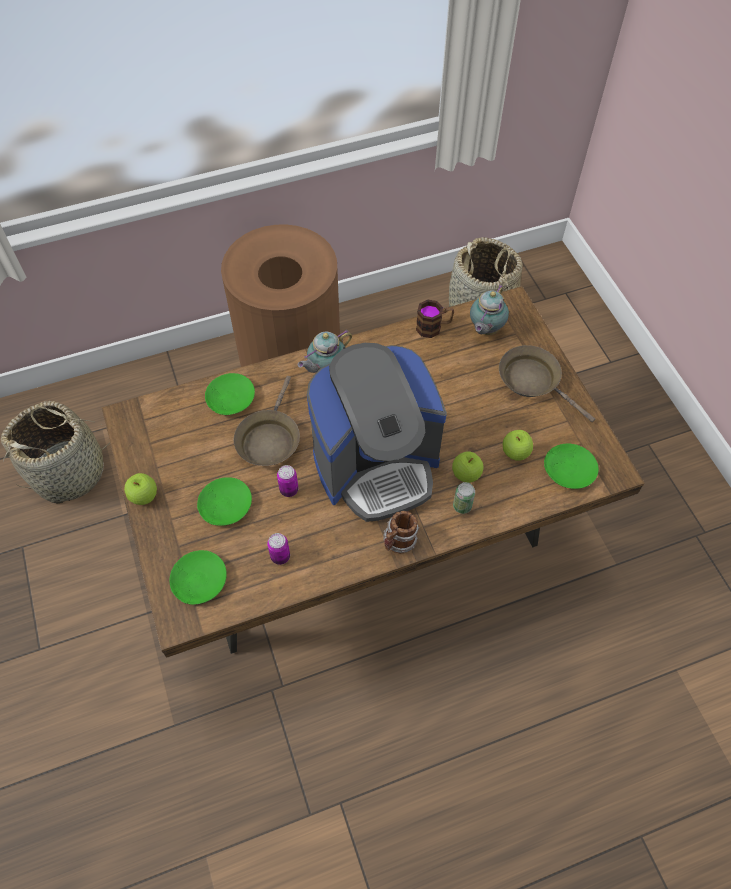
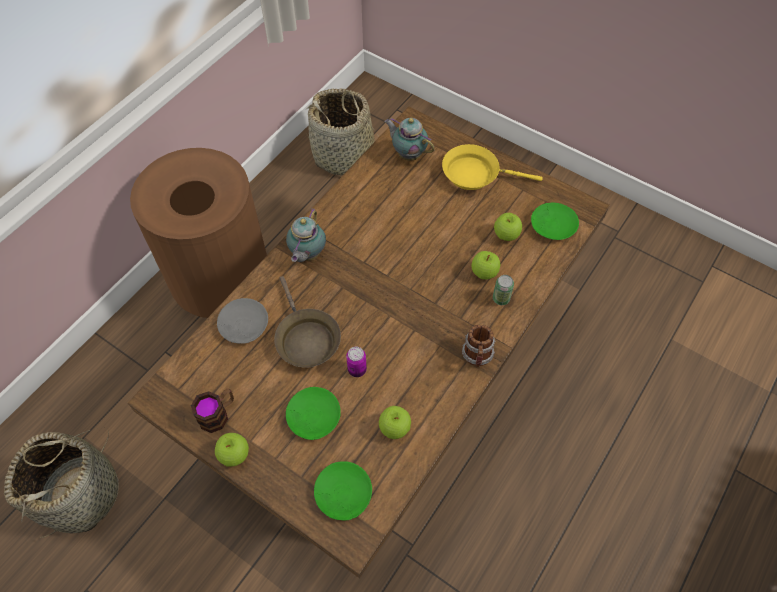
camera: 35 degrees left, 0 degrees up
(230, 398) = (243, 325): green plate -> grey plate
(280, 556) = (394, 428): can -> apple
(376, 465) = (411, 306): coffee machine -> none
(434, 327) = (367, 173): mug -> mug (218, 414)
(485, 330) = (408, 154): teapot -> teapot turned 135 degrees clockwise
(533, 381) = (475, 174): brown frying pan -> yellow frying pan

